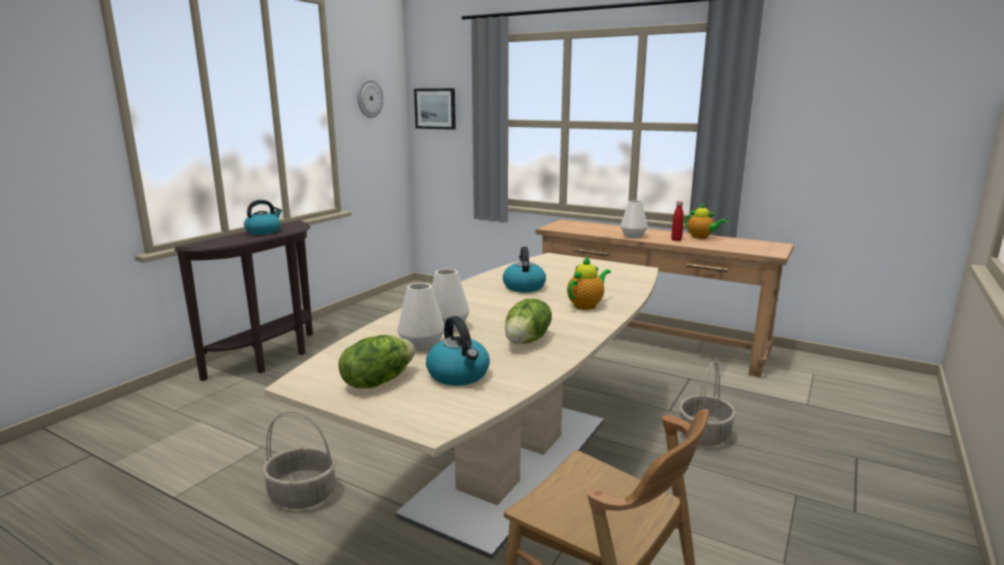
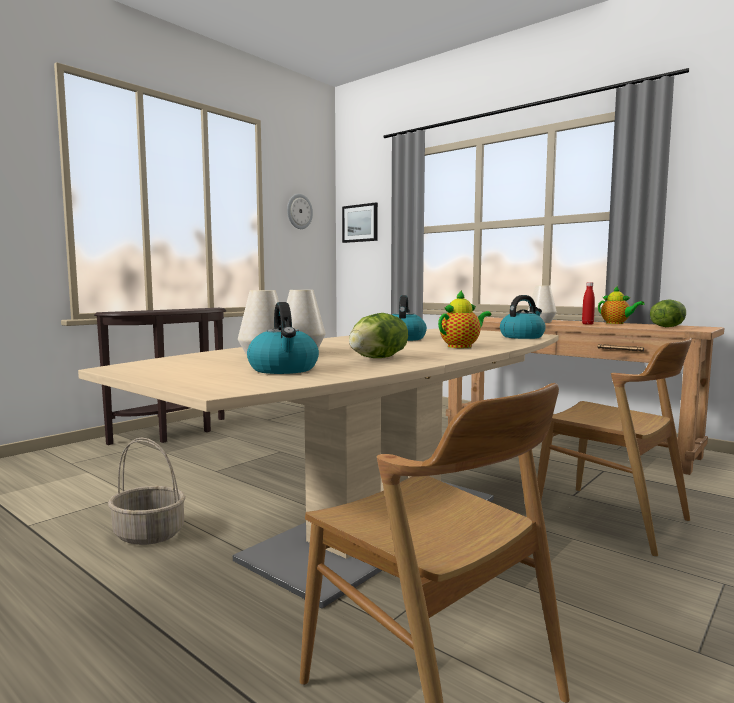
camera: 10 degrees right, 10 degrees down
(264, 231) = (180, 309): kettle -> kettle (522, 337)
(377, 381) = (194, 369): lettuce -> lettuce (667, 327)
(704, 435) = (611, 519): basket -> brown chair

